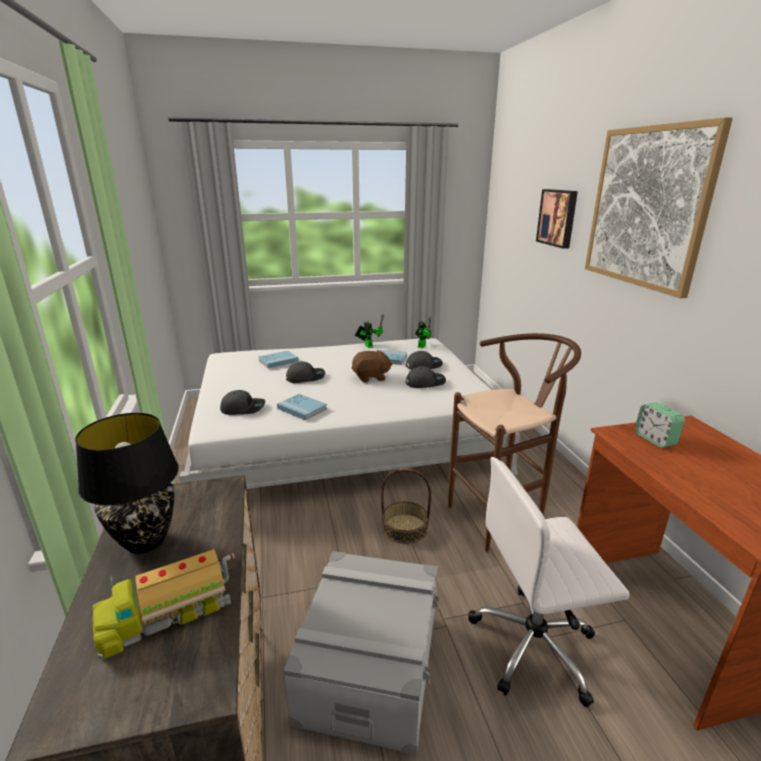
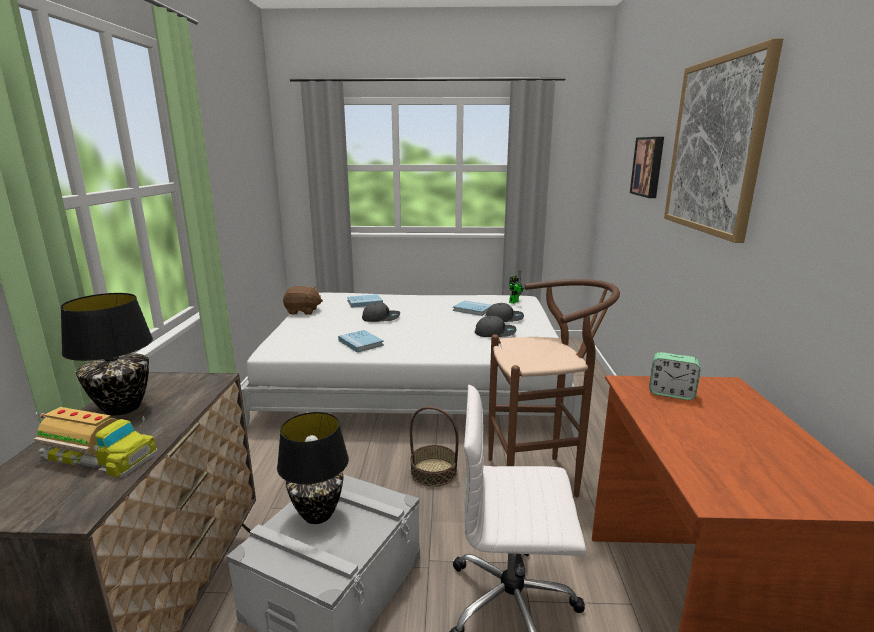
camera: 15 degrees right, 5 degrees down
(167, 611) = (97, 456): toy truck -> toy truck turned 150 degrees counterclockwise
(243, 408) = (309, 337): grey cap -> none
(350, 603) = (317, 514): none -> black table lamp
(368, 345) = (460, 297): toy robot -> none
(371, 377) = (443, 323): brown plush toy -> brown plush toy (303, 311)
(655, 439) = (671, 393): alarm clock -> alarm clock turned 60 degrees counterclockwise

